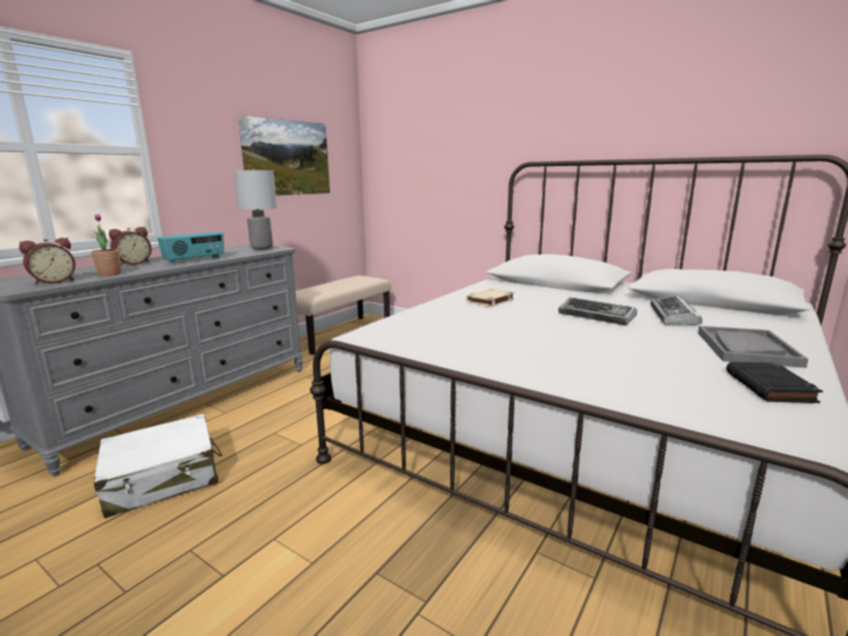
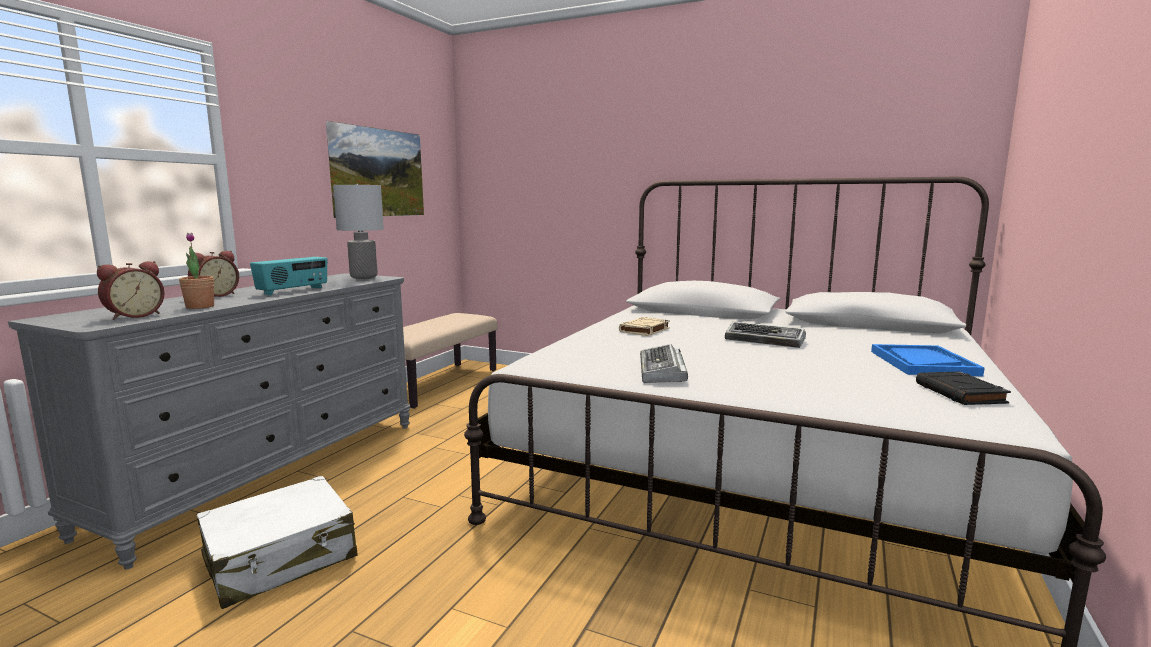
camera: 10 degrees left, 5 degrees down
(674, 316) = (840, 338): keyboard -> keyboard (662, 371)
(746, 348) = (922, 363): grey tray -> blue tray

